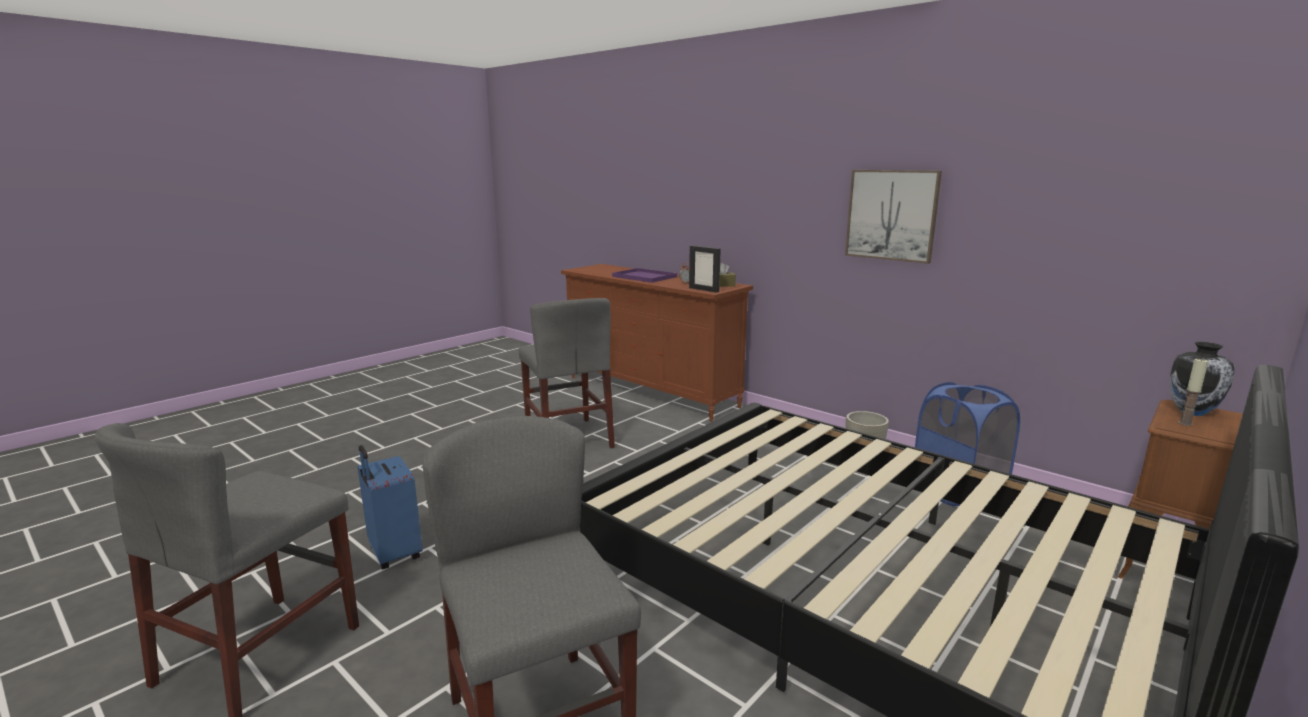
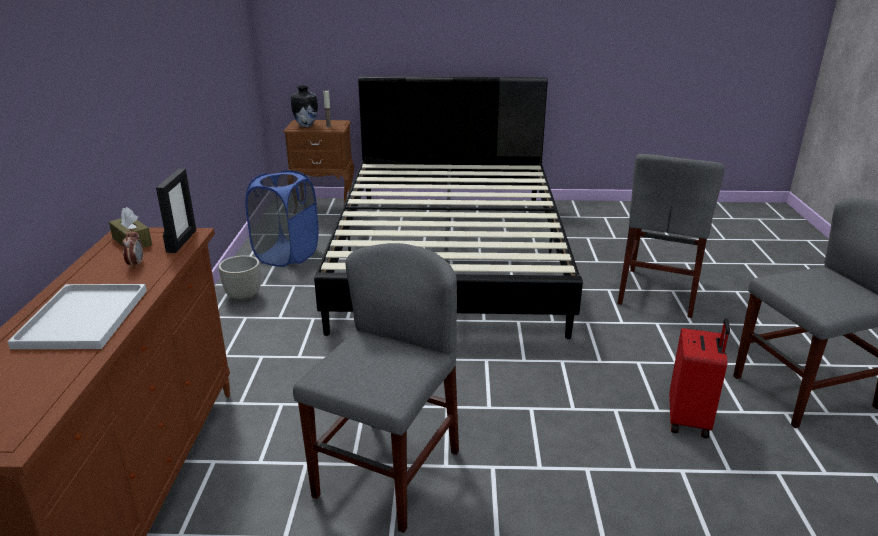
camera: 130 degrees left, 10 degrees up
(393, 554) = (690, 420): blue suitcase -> red suitcase
(645, 277) = (83, 316): purple tray -> white tray
(892, 215) = (163, 68): picture -> none

